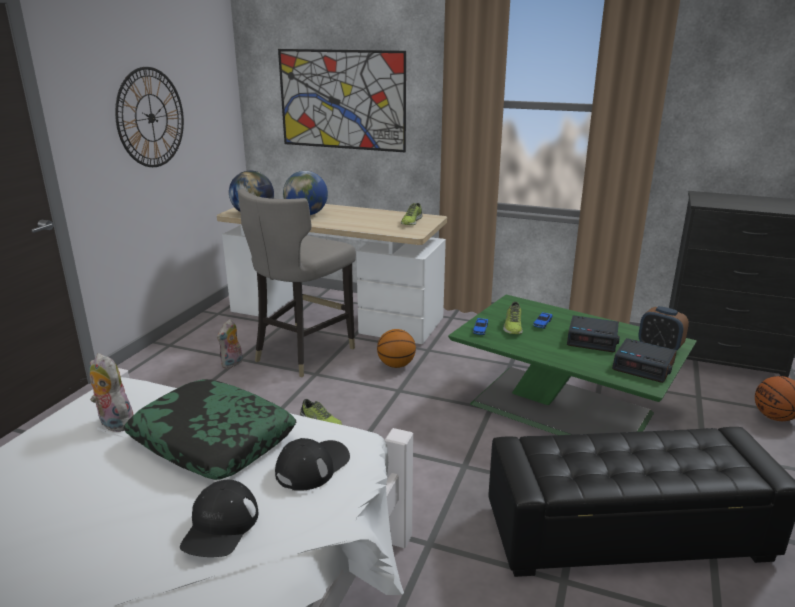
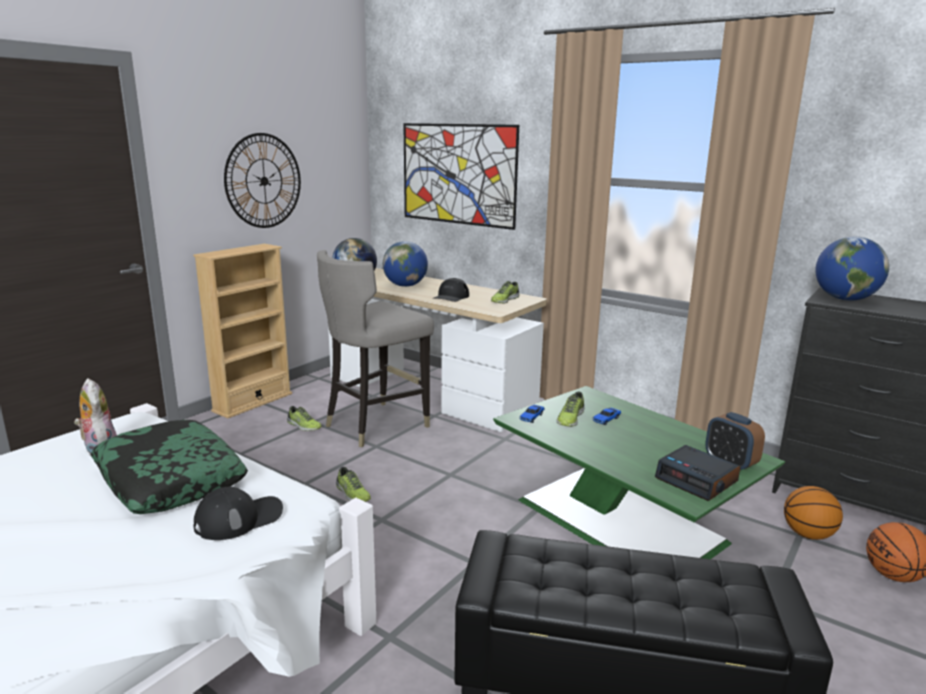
camera: 15 degrees right, 5 degrees down
(165, 347) = (253, 402): none -> beige bookcase
(220, 526) = (106, 558): black cap -> black cap (451, 297)
(232, 364) = (303, 426): plush toy -> shoe
(396, 365) = (462, 449): basketball -> basketball (808, 535)
(593, 339) = (654, 443): alarm clock -> none
(716, 200) = (845, 299): none -> globe

